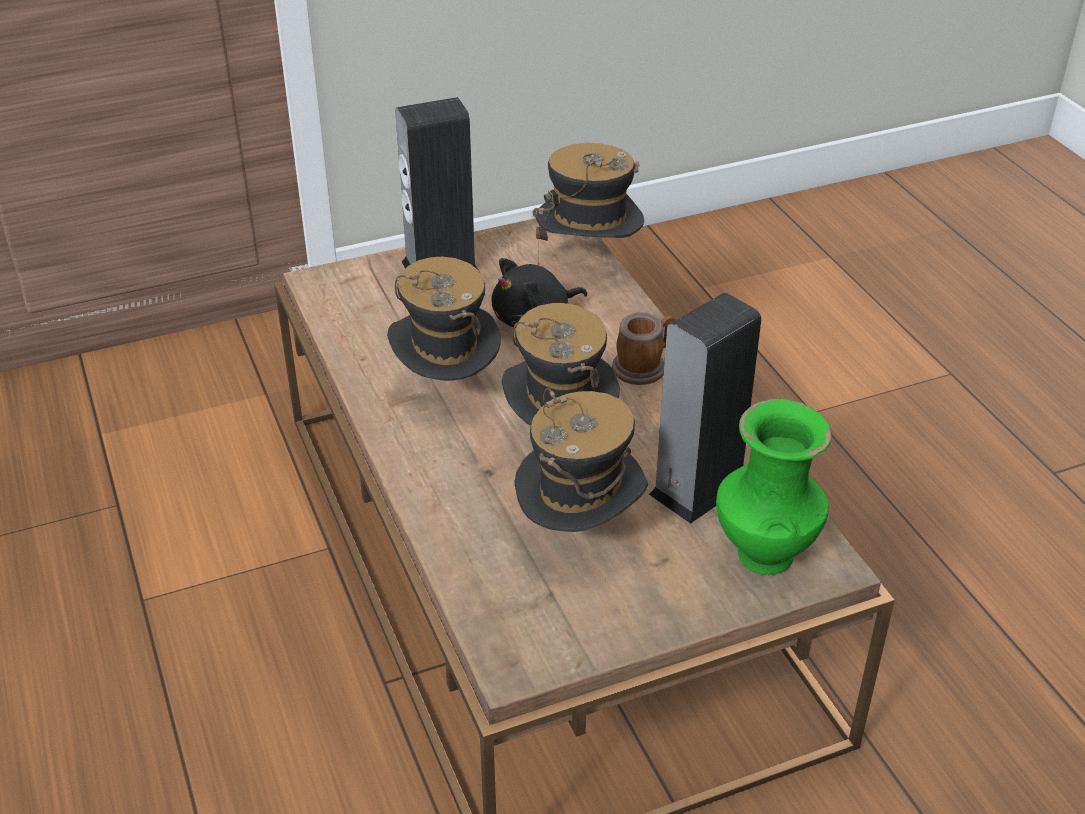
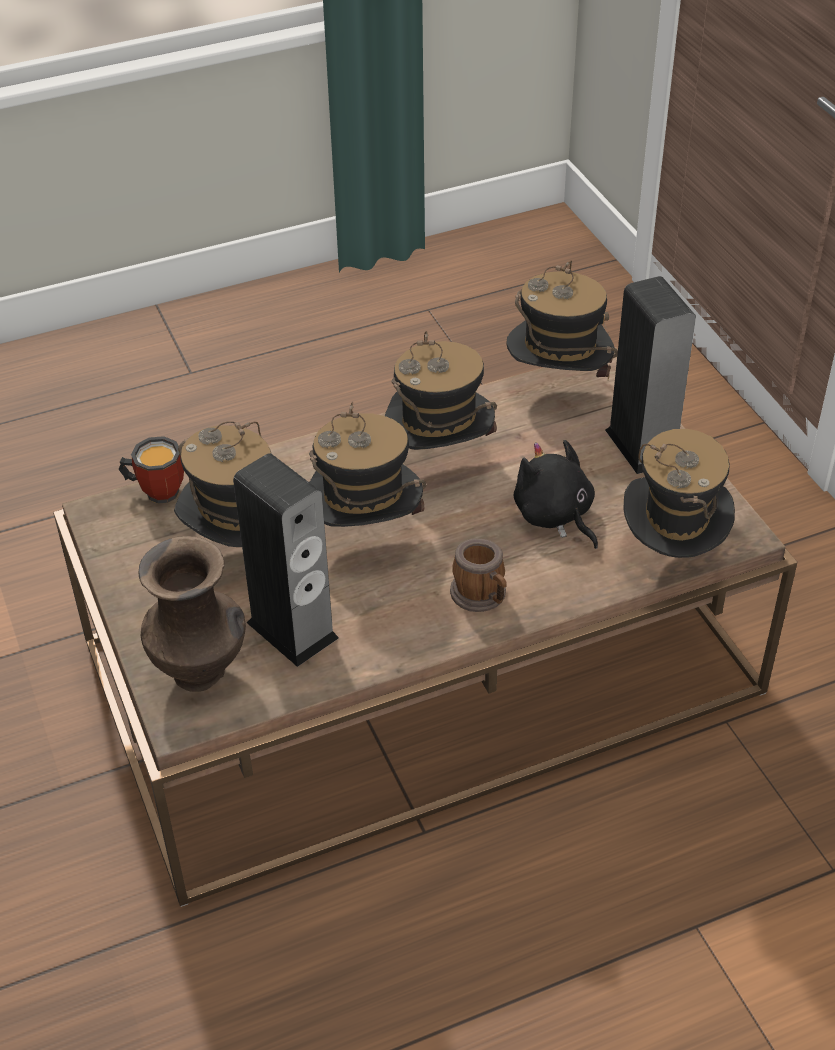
camera: 90 degrees right, 5 degrees up
(342, 310) = (557, 387): none -> hat
(473, 613) = (157, 489): none -> mug
(764, 553) = (202, 672): green vase -> brown vase

